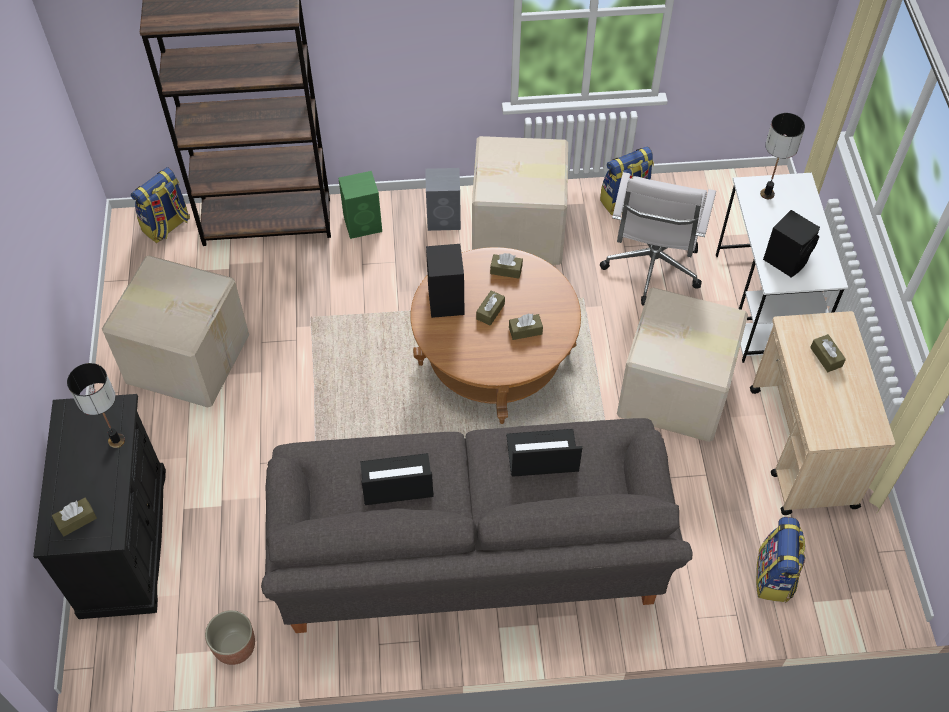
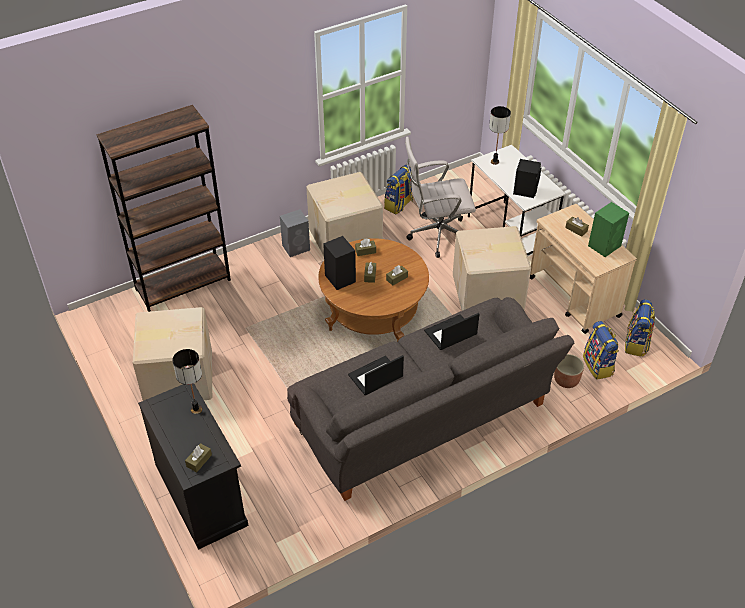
camera: 25 degrees left, 10 degrees down
(167, 226) = (116, 308): backpack -> backpack (636, 344)
(234, 647) = (311, 524): planter -> planter (566, 380)
(364, 224) = (247, 266): green speaker -> green speaker (605, 245)
(651, 270) = (436, 235): white office chair -> white office chair turned 90 degrees clockwise

